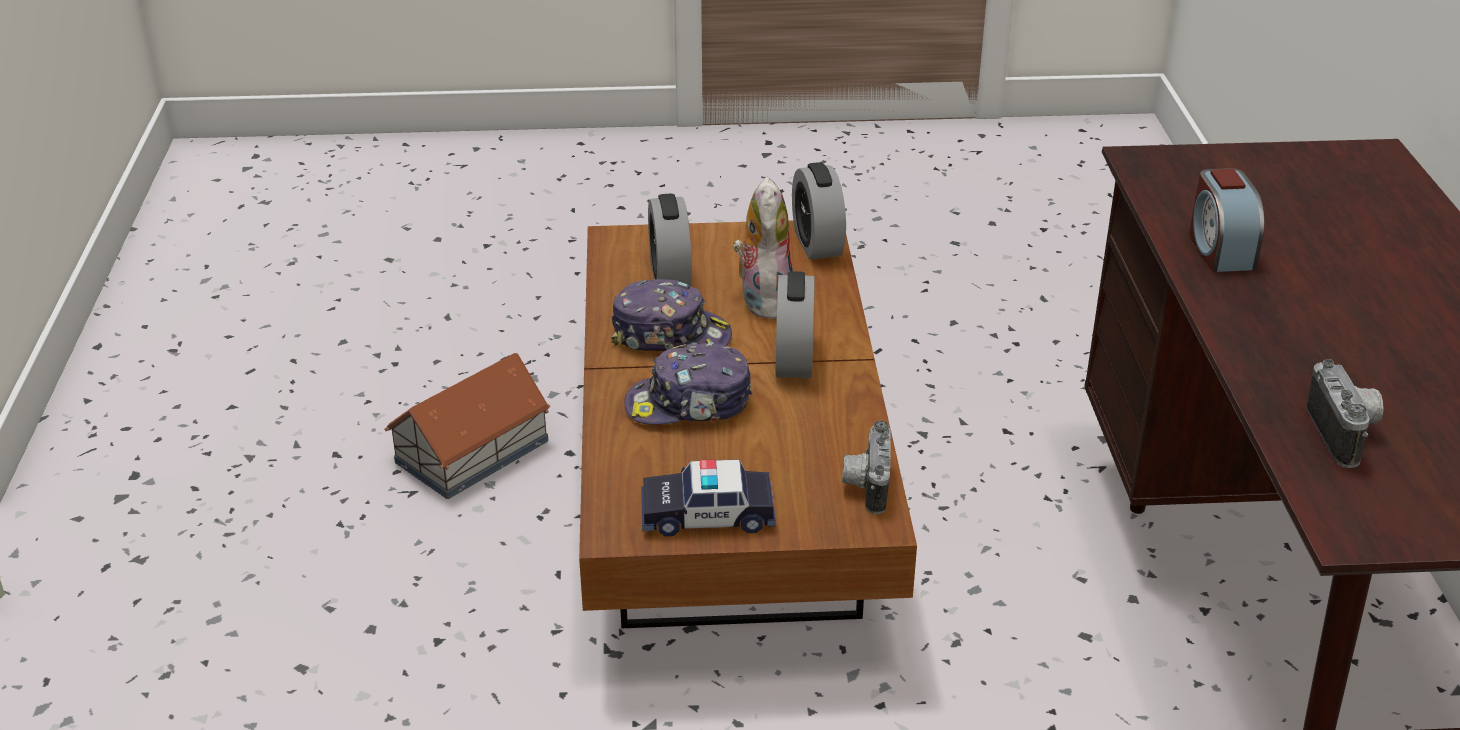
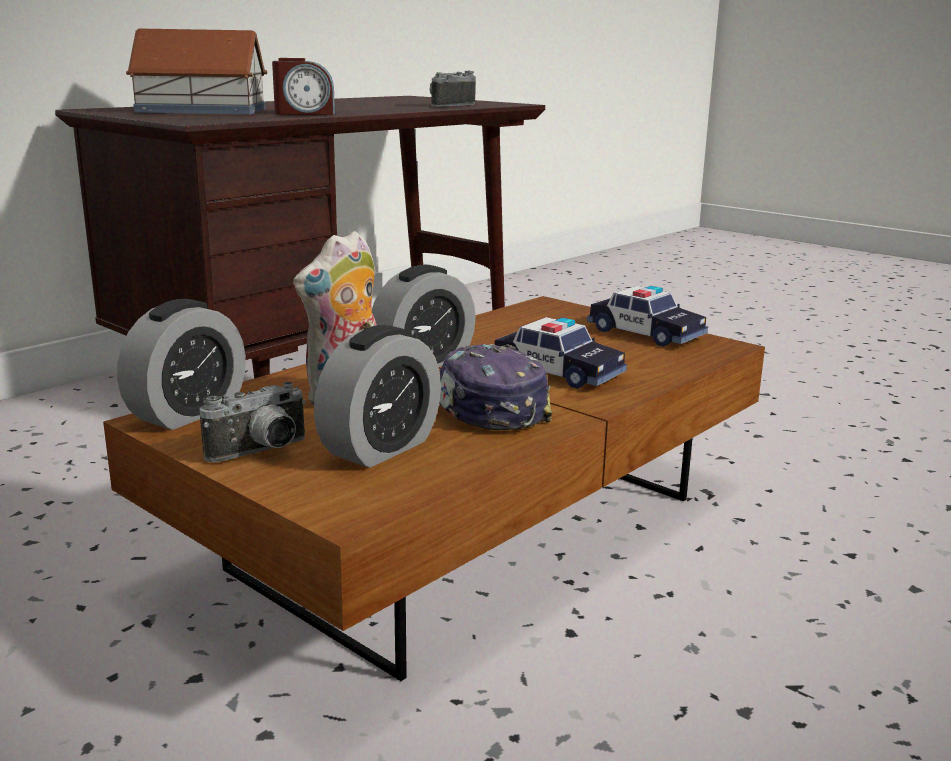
camera: 135 degrees left, 15 degrees down
(474, 451) = (677, 694): toy house -> toy house (200, 110)
(689, 404) = (557, 372): cap -> toy car
(865, 485) = (521, 313): camera -> camera (262, 452)
(1219, 249) = (304, 113): alarm clock -> alarm clock turned 45 degrees clockwise

